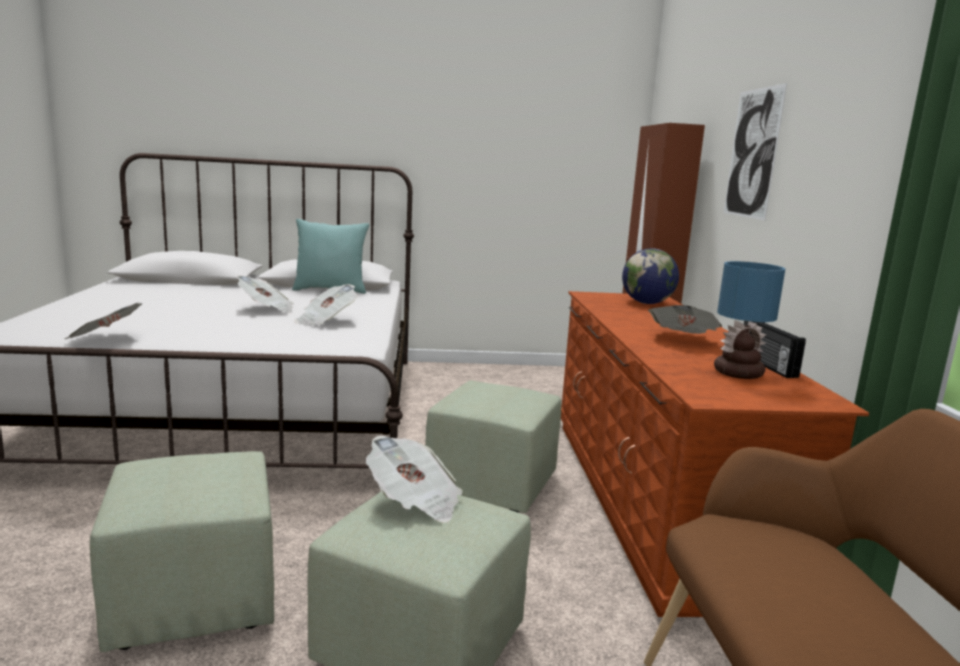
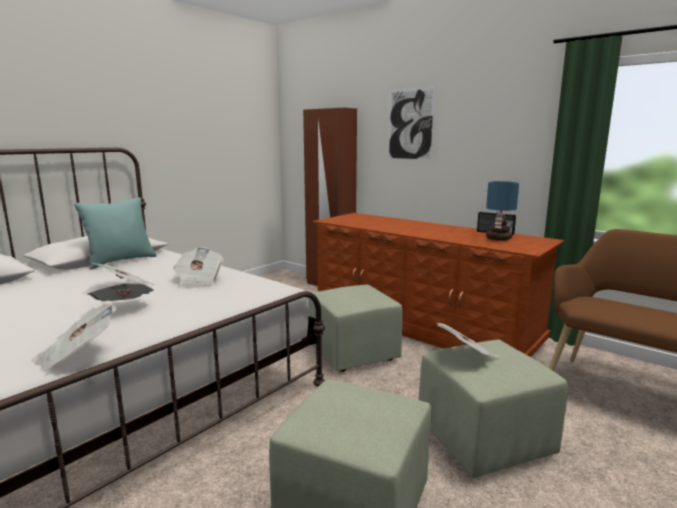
camera: 45 degrees left, 0 degrees up
(647, 303) = (364, 218): globe -> none
(682, 339) = (437, 230): newspaper -> newspaper (124, 308)

